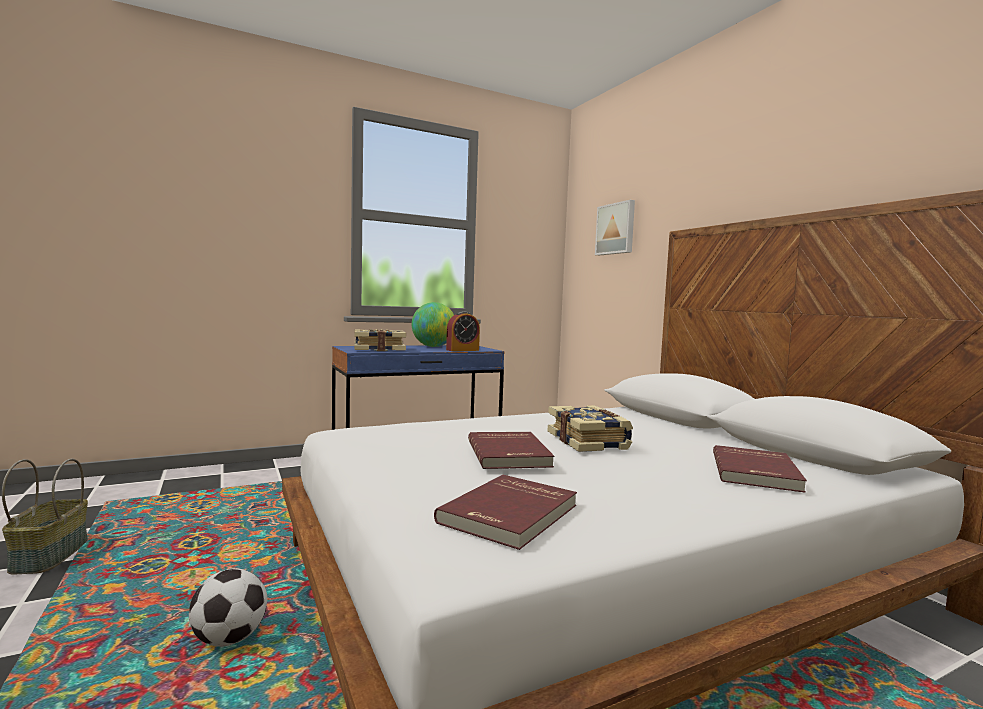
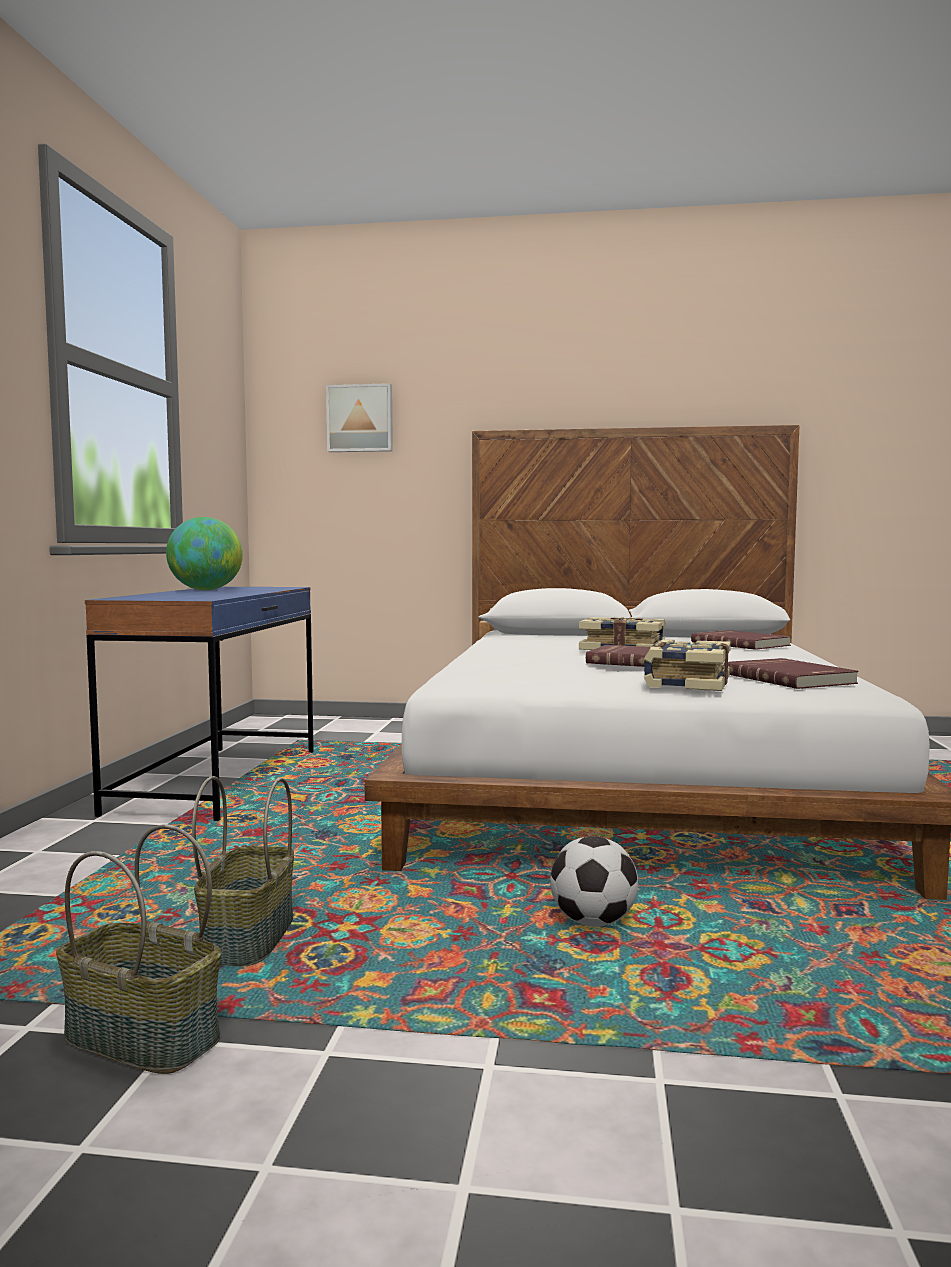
camera: 55 degrees left, 0 degrees up
(174, 540) = (247, 938): none -> basket
(379, 349) = (194, 596): book -> book (685, 683)
(462, 350) = (274, 589): alarm clock -> none

